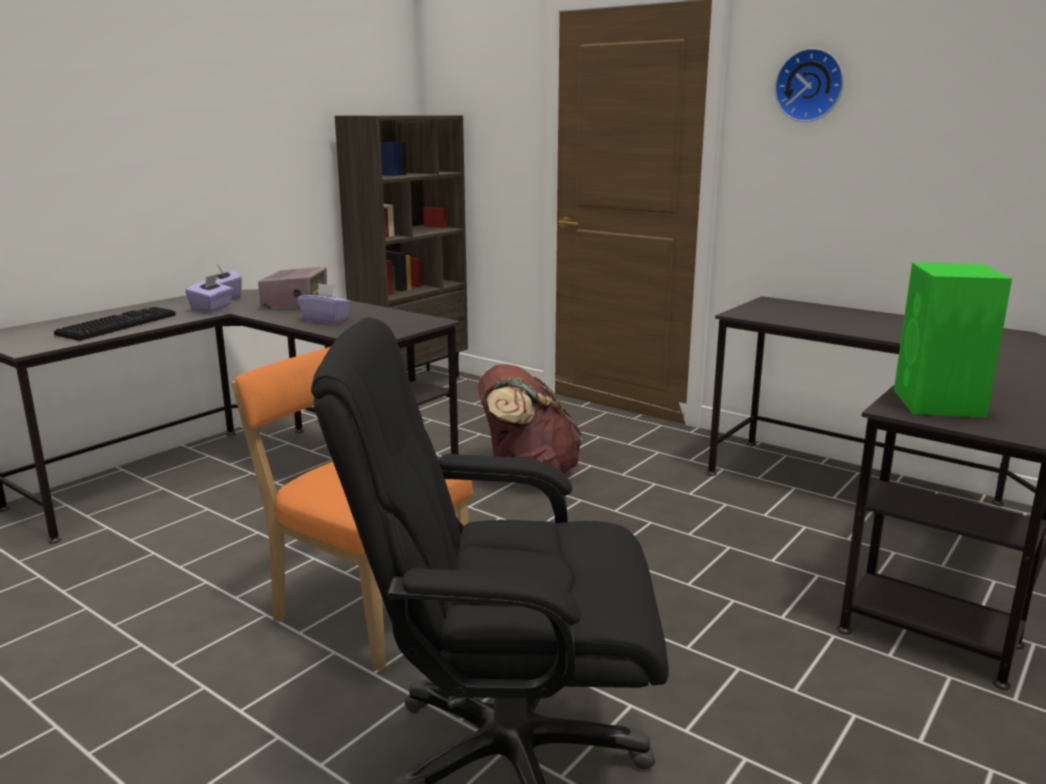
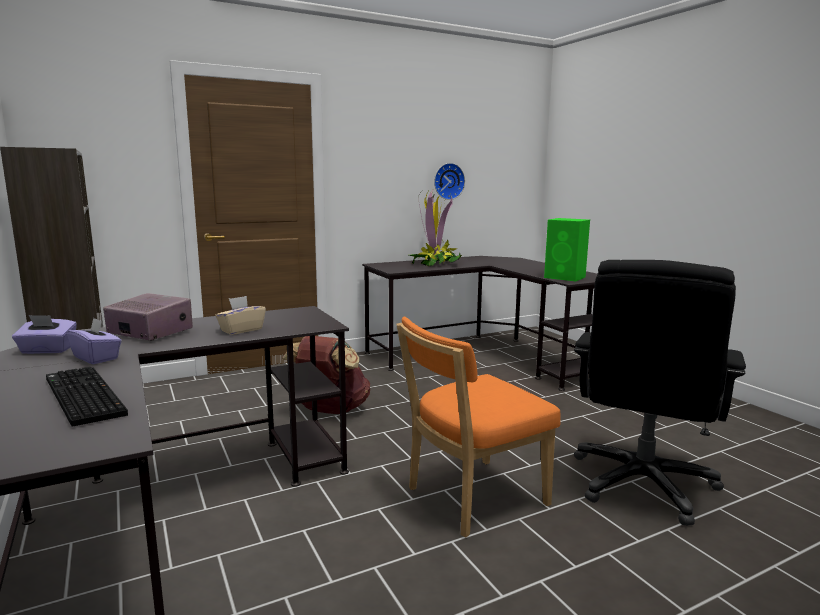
camera: 65 degrees left, 5 degrees down
(326, 320) = (241, 330): purple tissue box -> beige tissue box
(810, 85) = (373, 141): wall clock -> wall clock (448, 181)
(858, 321) = (435, 263): none -> potted plant

